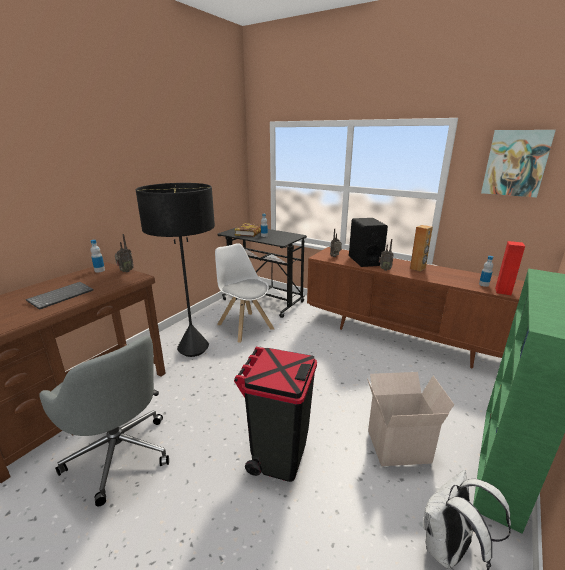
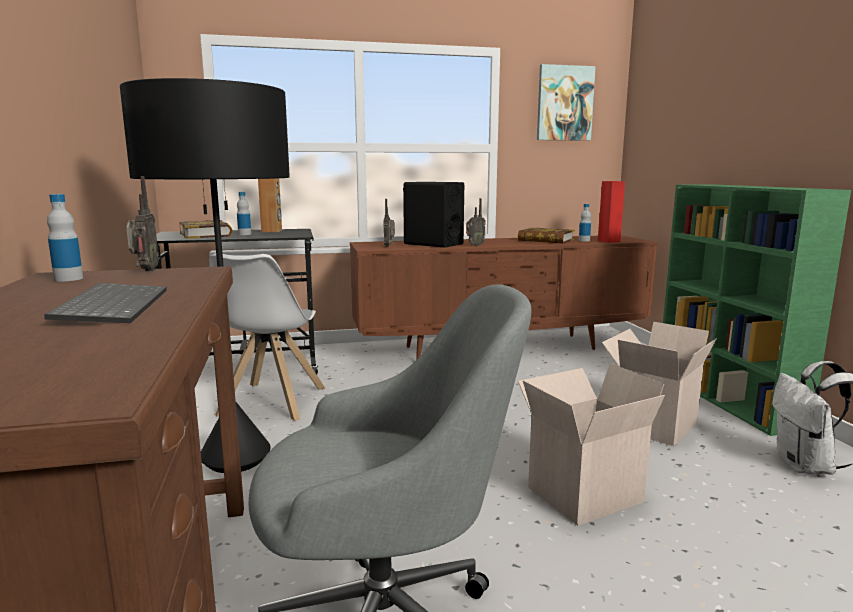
camera: 45 degrees left, 10 degrees down
(244, 326) = (271, 402): chair -> chair turned 90 degrees counterclockwise
(279, 455) = (583, 493): black trash can -> cardboard box
(417, 268) = (502, 241): brown speaker -> brown speaker (272, 231)
(452, 276) = (545, 240): none -> book

